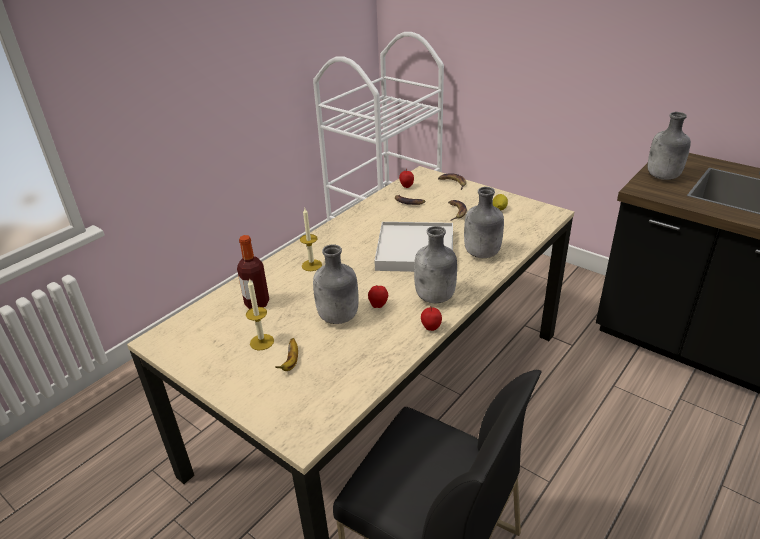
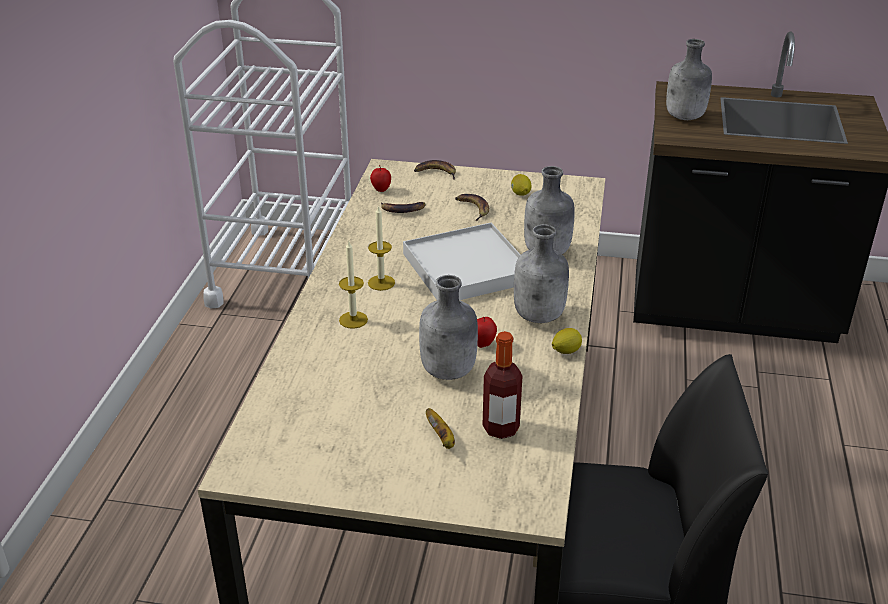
camera: 30 degrees left, 0 degrees up
(257, 303) = (328, 386): bottle -> bottle (501, 428)
(262, 342) = (382, 428): candle -> candle (381, 283)
(431, 328) = (565, 351): apple -> lemon

